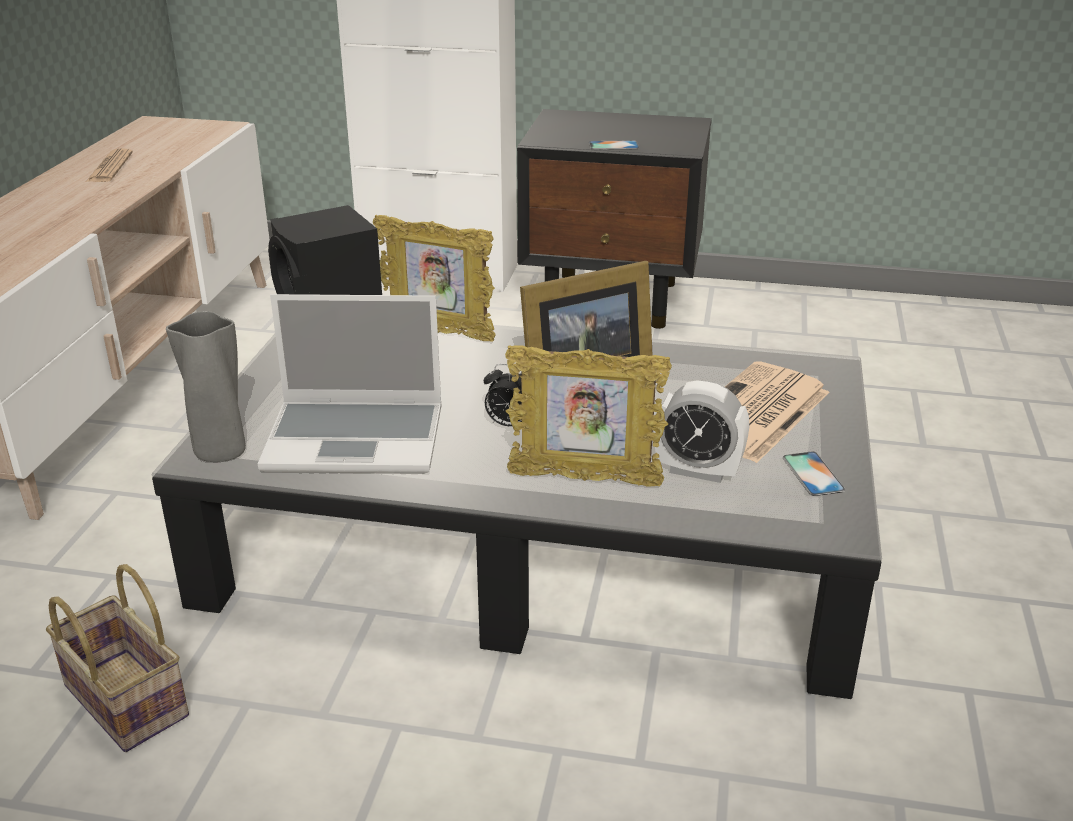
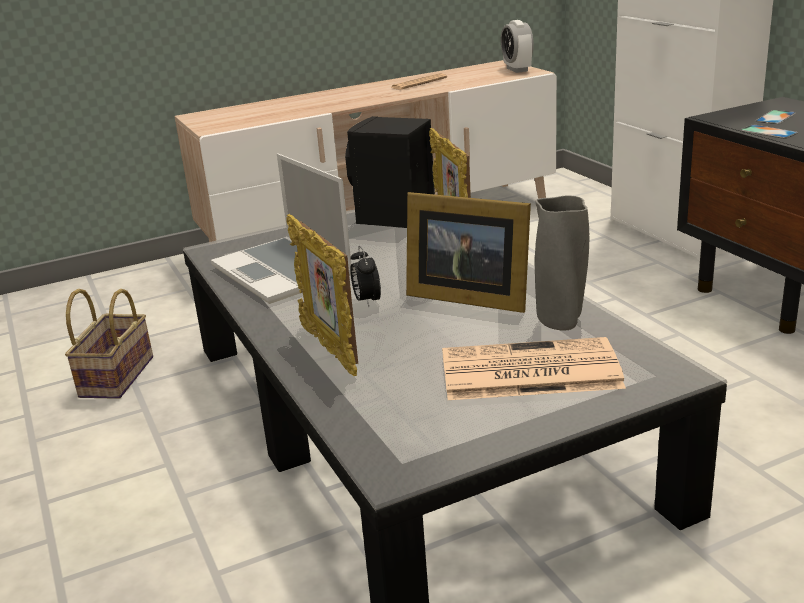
camera: 55 degrees right, 5 degrees down
(222, 452) = (223, 251): grey vase -> grey vase (561, 323)
(698, 471) = (400, 382): alarm clock -> alarm clock (517, 69)
(813, 474) = (467, 429): phone -> phone (775, 117)

